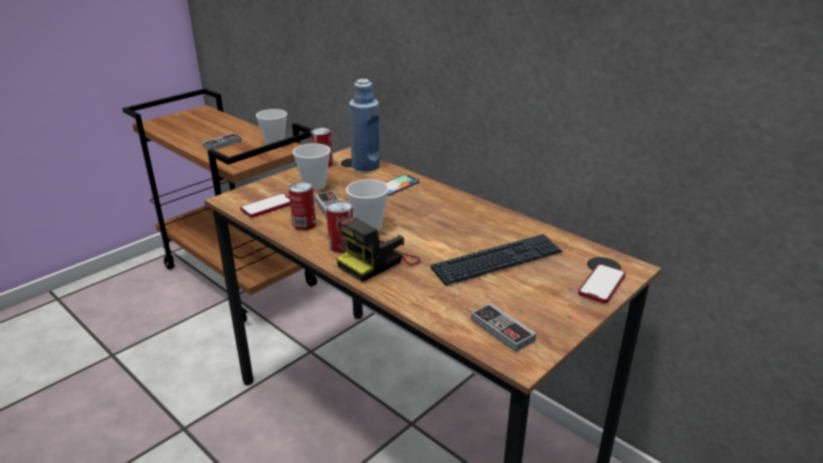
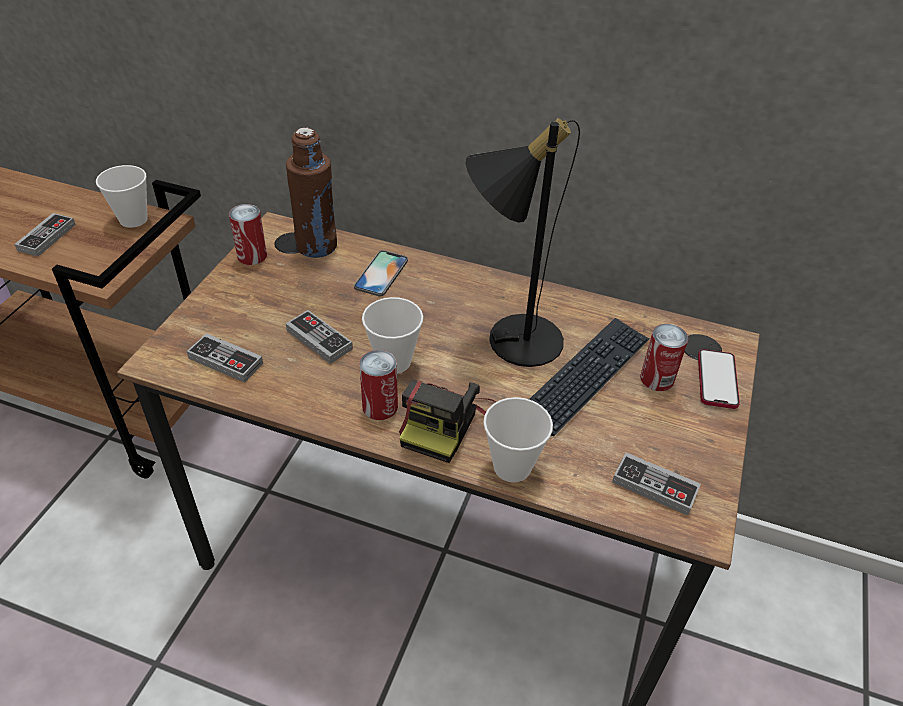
camera: 25 degrees left, 15 degrees up
(267, 206) = (226, 361): phone -> game controller
(304, 224) = (302, 381): can -> can (657, 378)
(314, 186) = (267, 302): cup -> cup (512, 467)
(366, 166) = (317, 246): blue bottle -> brown bottle
(459, 231) = (511, 336): none -> black table lamp

